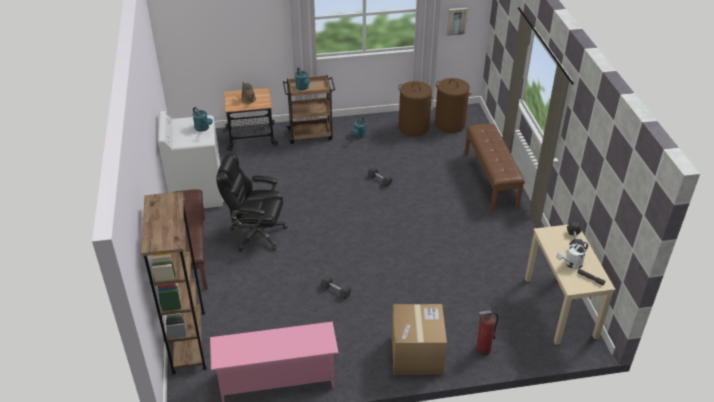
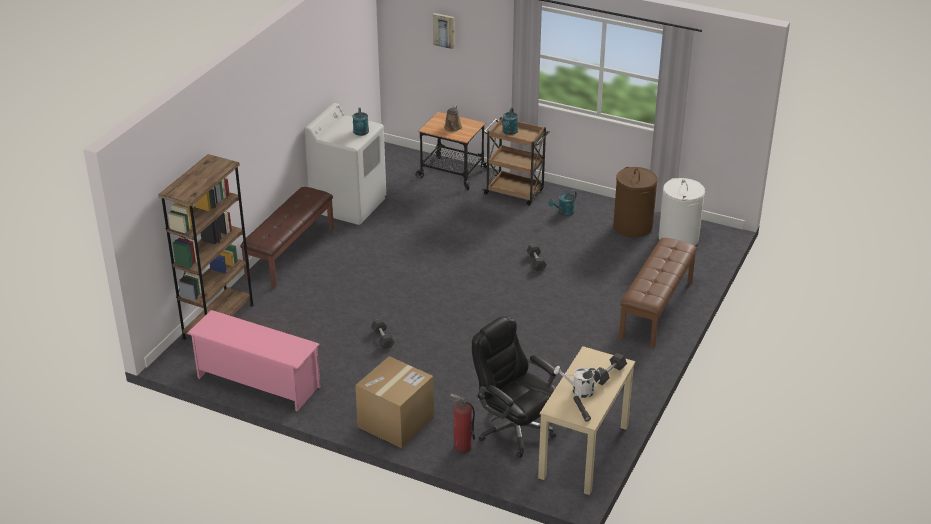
camera: 35 degrees right, 5 degrees down
(256, 234) = (364, 261): black office chair -> black office chair (514, 429)
(450, 124) = (678, 238): brown laundry basket -> white laundry basket
(456, 21) = (714, 110): picture -> picture (444, 30)

